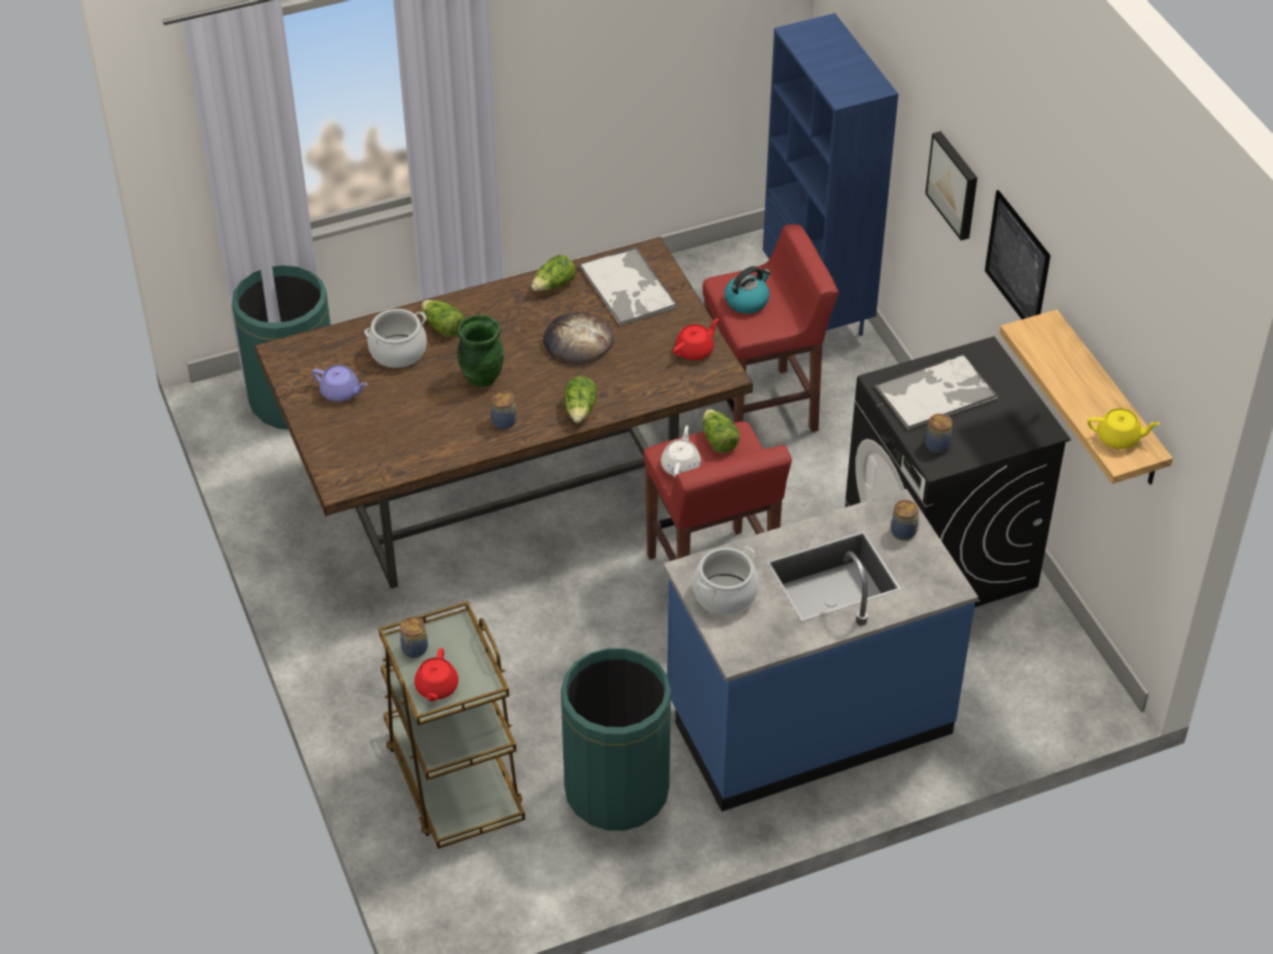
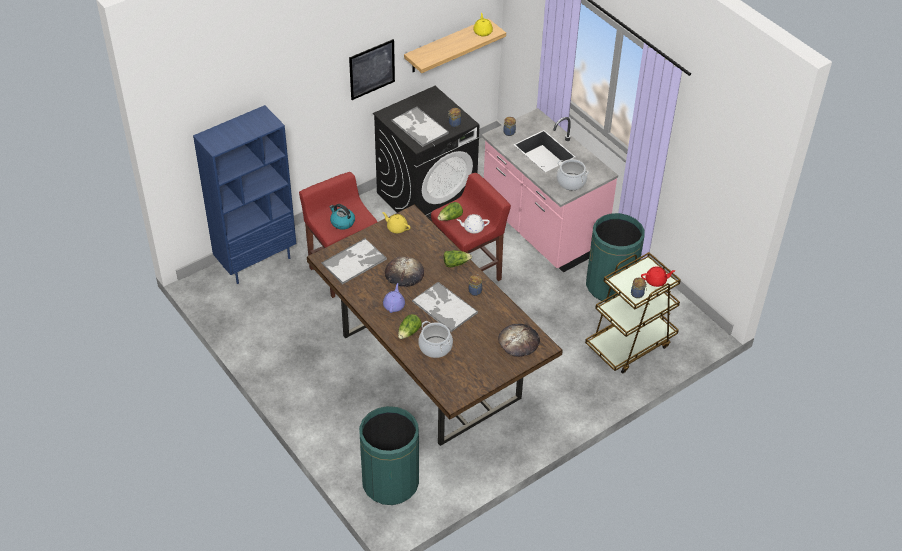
camera: 105 degrees left, 0 degrees up
(341, 392) = (476, 364): purple teapot -> purple teapot (394, 305)
(366, 454) = (519, 341): none -> bread
(482, 377) = (444, 307): green vase -> tray
(554, 285) = (360, 292): lettuce -> none
(695, 350) = (396, 228): red teapot -> yellow teapot
(807, 717) = (542, 229): blue counter -> pink counter
(954, 184) = (315, 94): picture -> none

